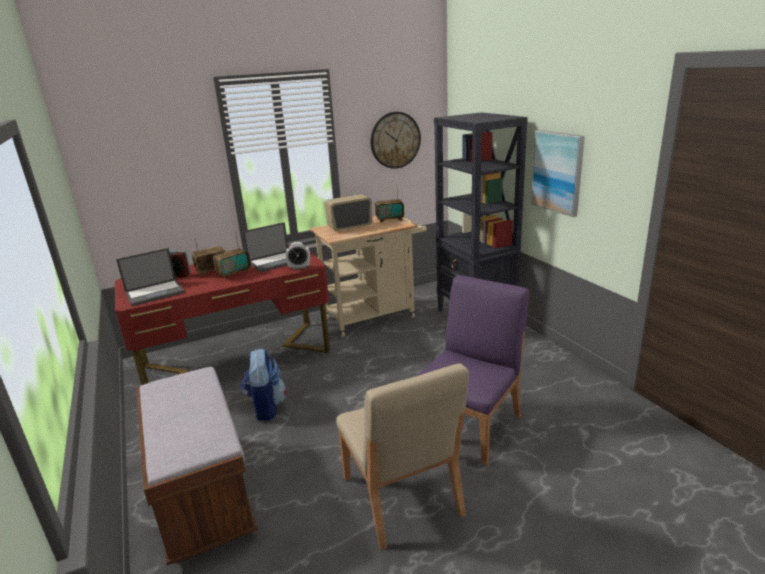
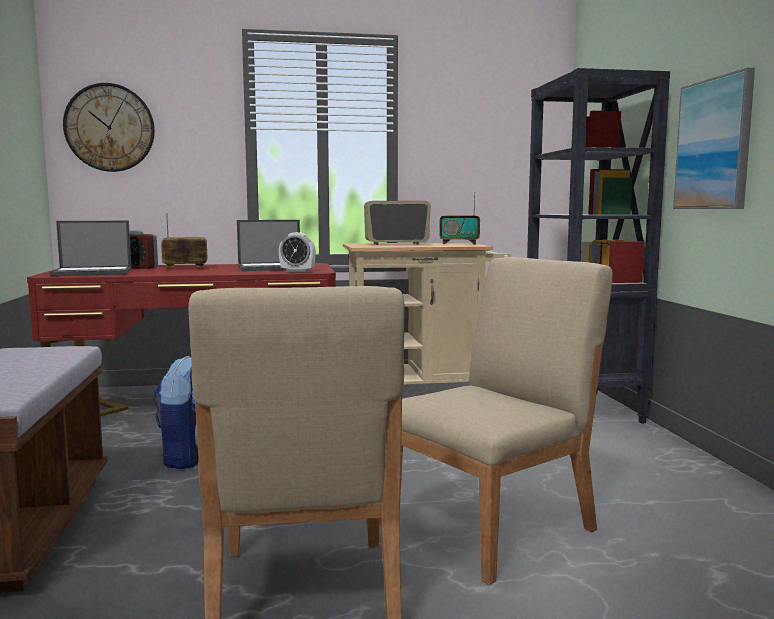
camera: 15 degrees right, 15 degrees down
(234, 273) = (208, 270): radio -> none
(395, 140) = (487, 144): wall clock -> wall clock (110, 128)
(470, 425) = (494, 527): purple chair -> beige chair

